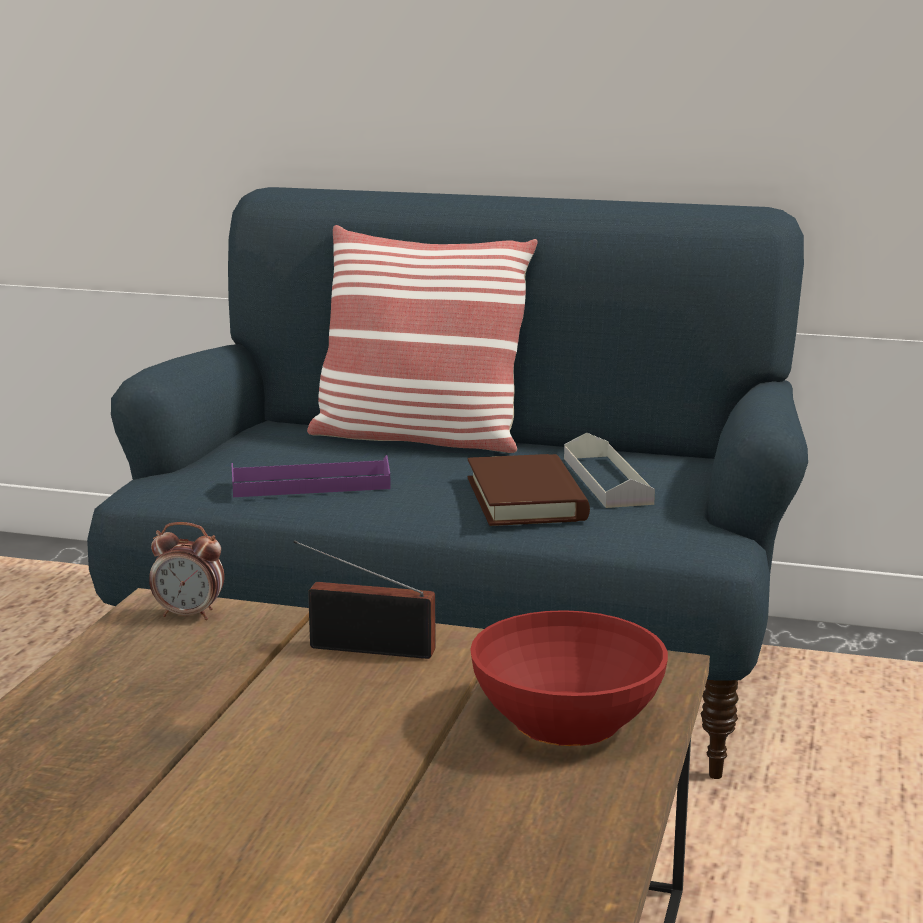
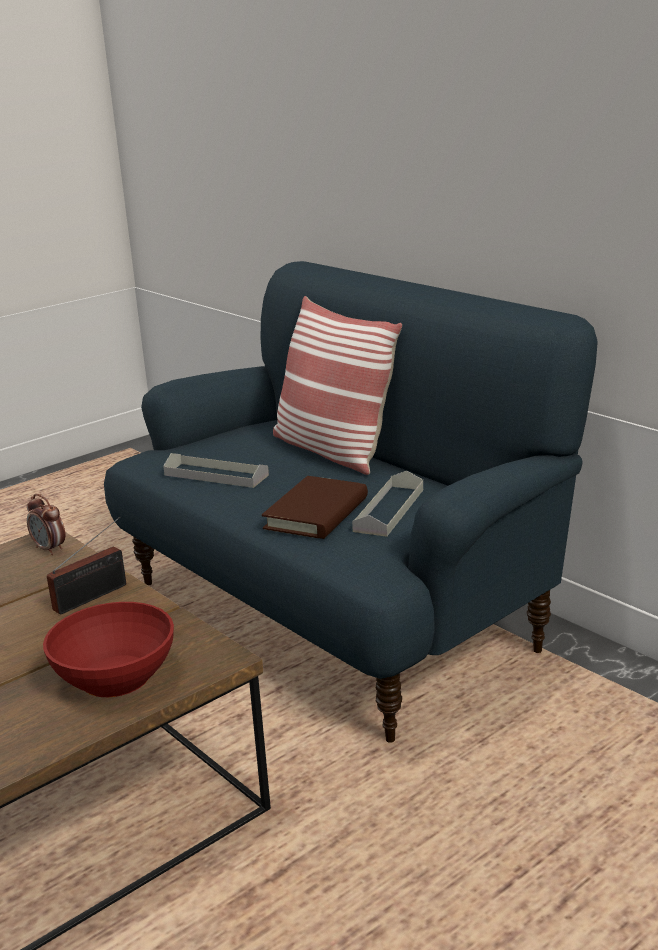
camera: 35 degrees right, 5 degrees up
(310, 485) = (216, 475): purple tray -> grey tray
(365, 648) = (95, 596): radio -> radio turned 90 degrees clockwise

